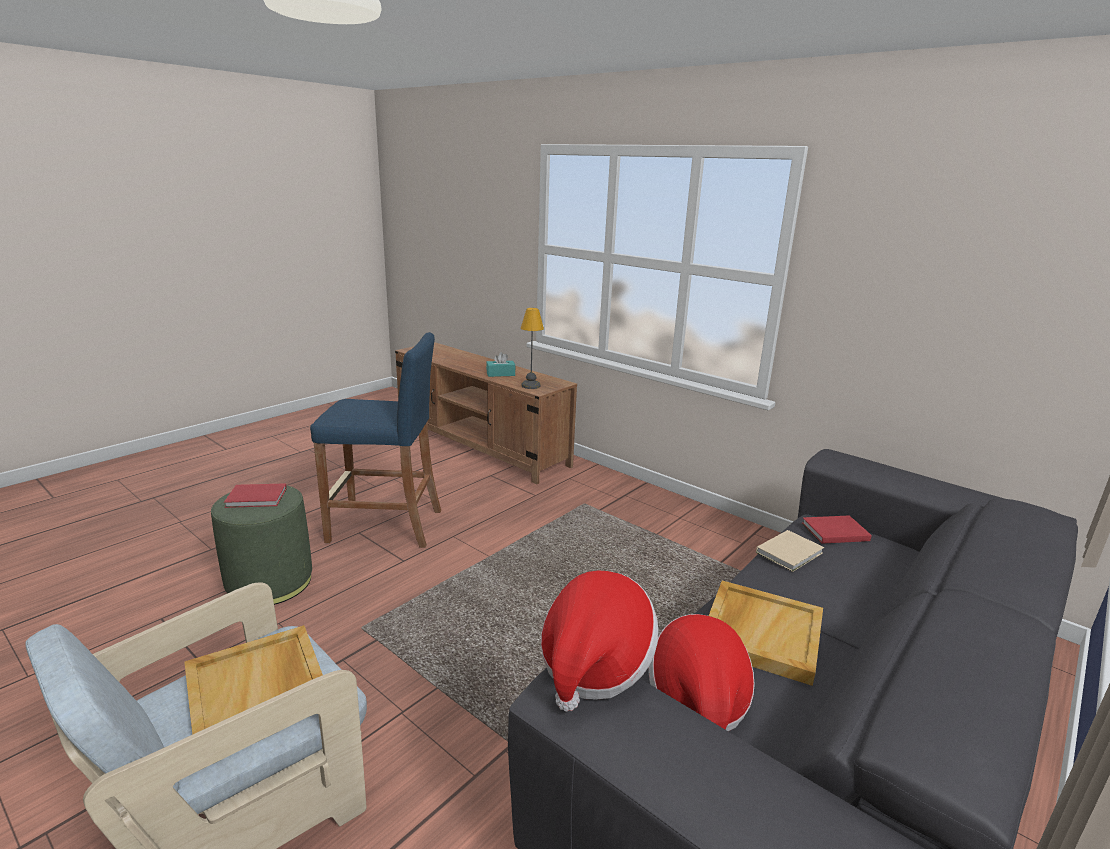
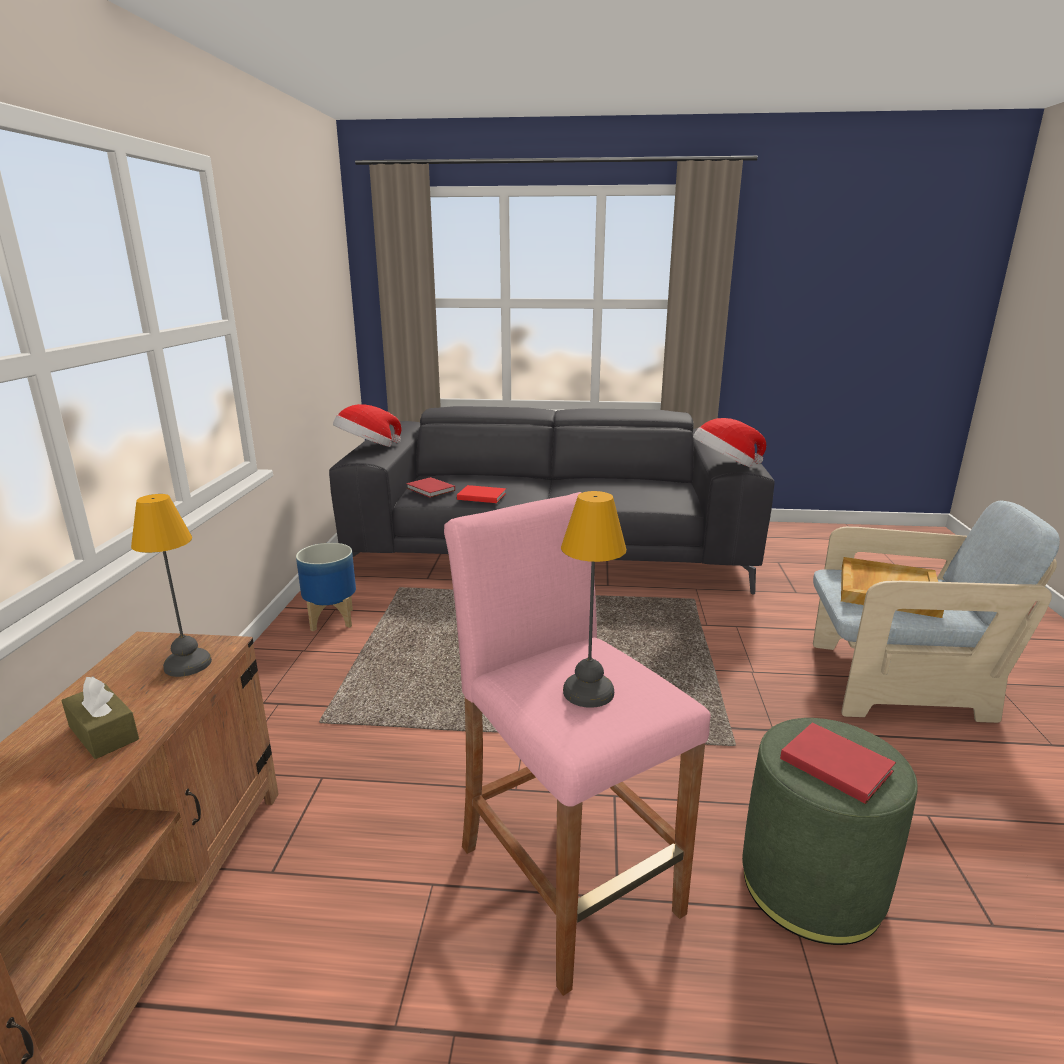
camera: 125 degrees left, 0 degrees up
(361, 406) = (588, 691): none -> table lamp
(385, 526) = (568, 879): blue stool -> pink stool
(500, 374) = (103, 733): turquoise tissue box -> brown tissue box
(697, 701) = (662, 494): hat -> hat (367, 448)
(722, 538) = (333, 619): none -> planter
(760, 633) = (586, 491): beige tray -> none
(791, 552) = (480, 496): beige book -> red book

